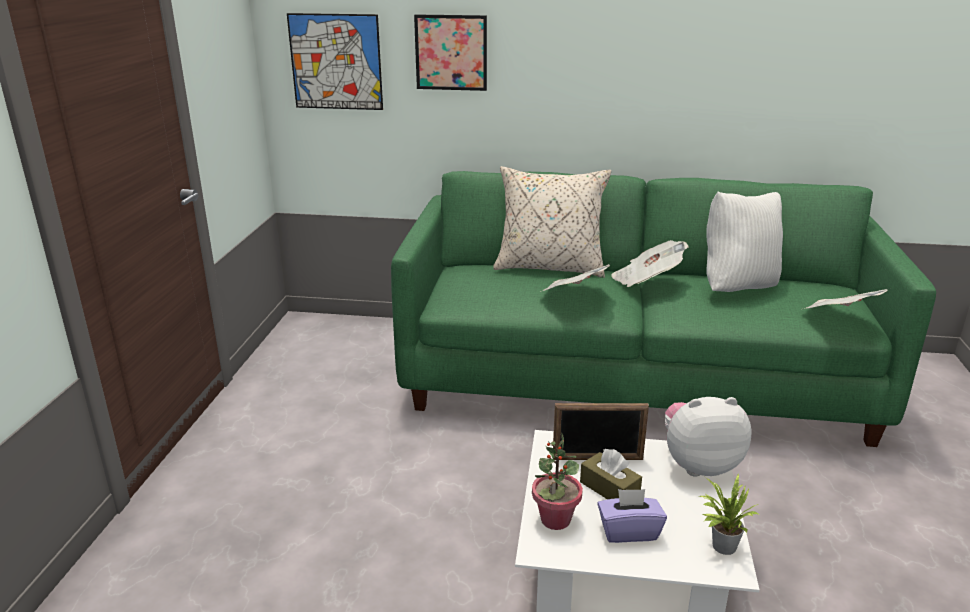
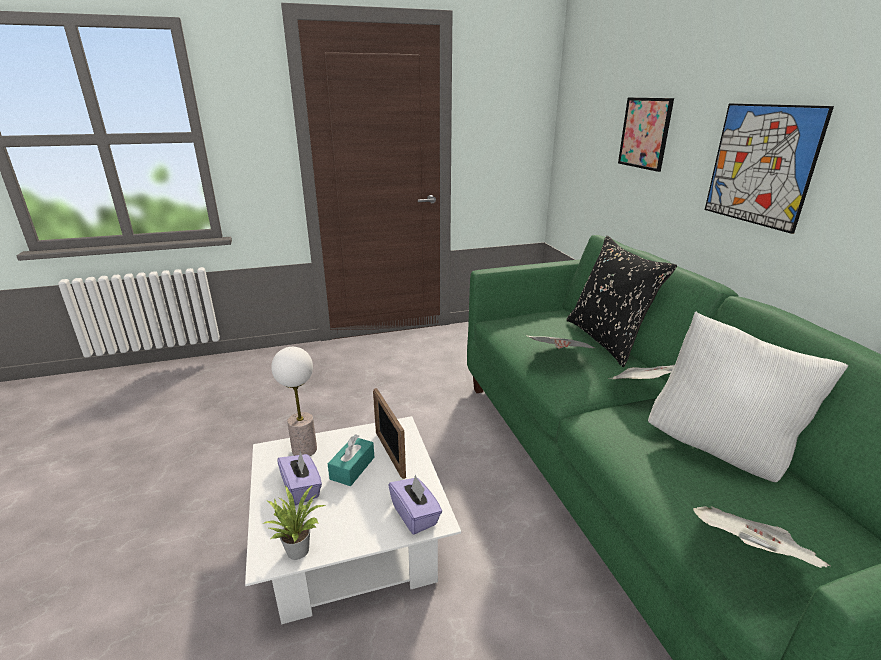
camera: 65 degrees right, 0 degrees up
(336, 62) = (584, 136): picture -> picture (761, 165)
(550, 267) = (607, 340): beige pillow -> black pillow
(555, 520) = (304, 450): potted plant -> table lamp
(609, 489) = (352, 468): brown tissue box -> turquoise tissue box
(699, 464) = (415, 515): plush toy -> purple tissue box

